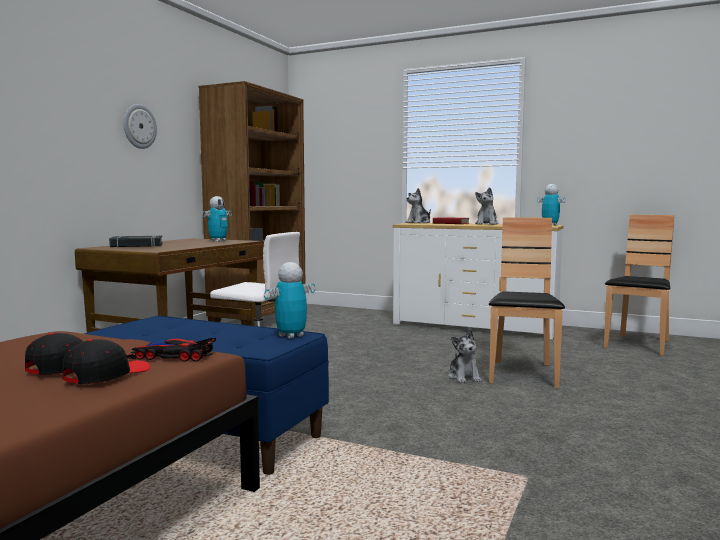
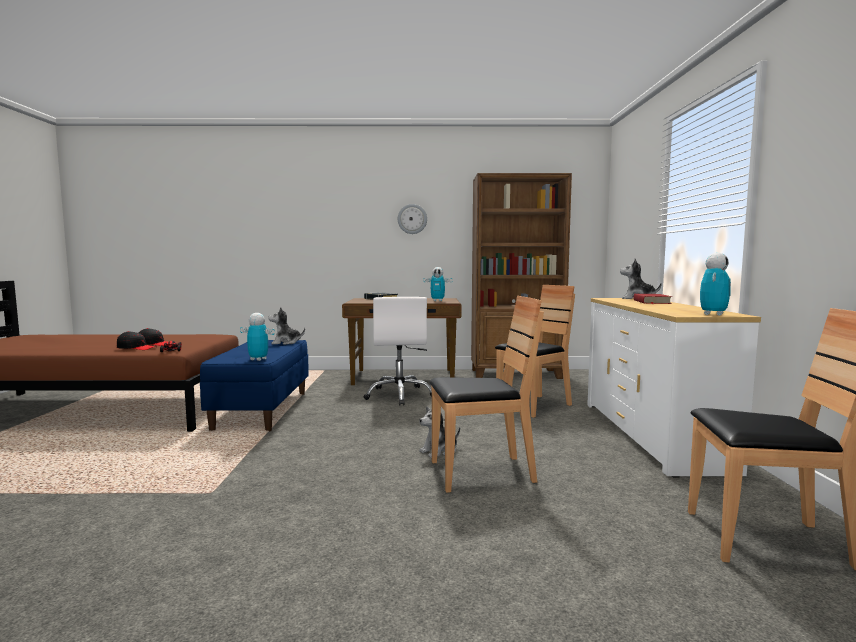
camera: 65 degrees right, 0 degrees up
(372, 335) = (534, 406): none -> brown chair
(486, 224) = (674, 306): plush toy -> plush toy (285, 343)

